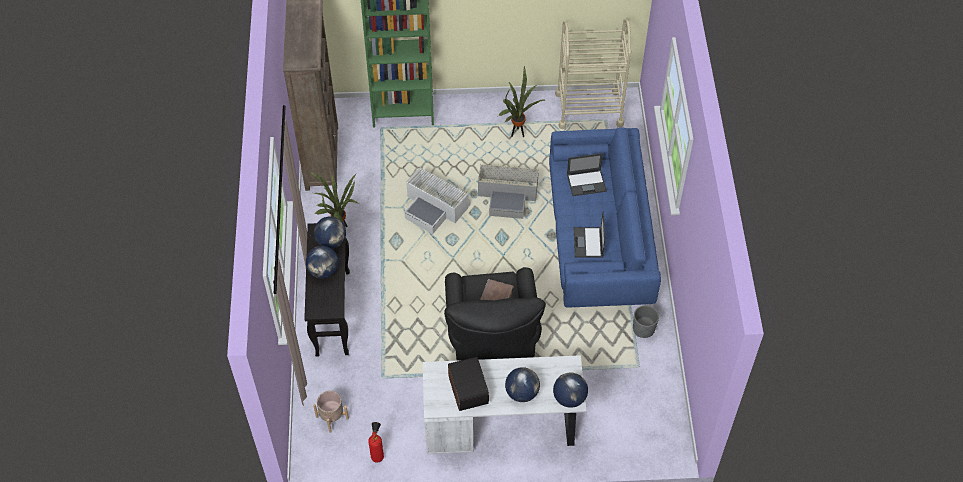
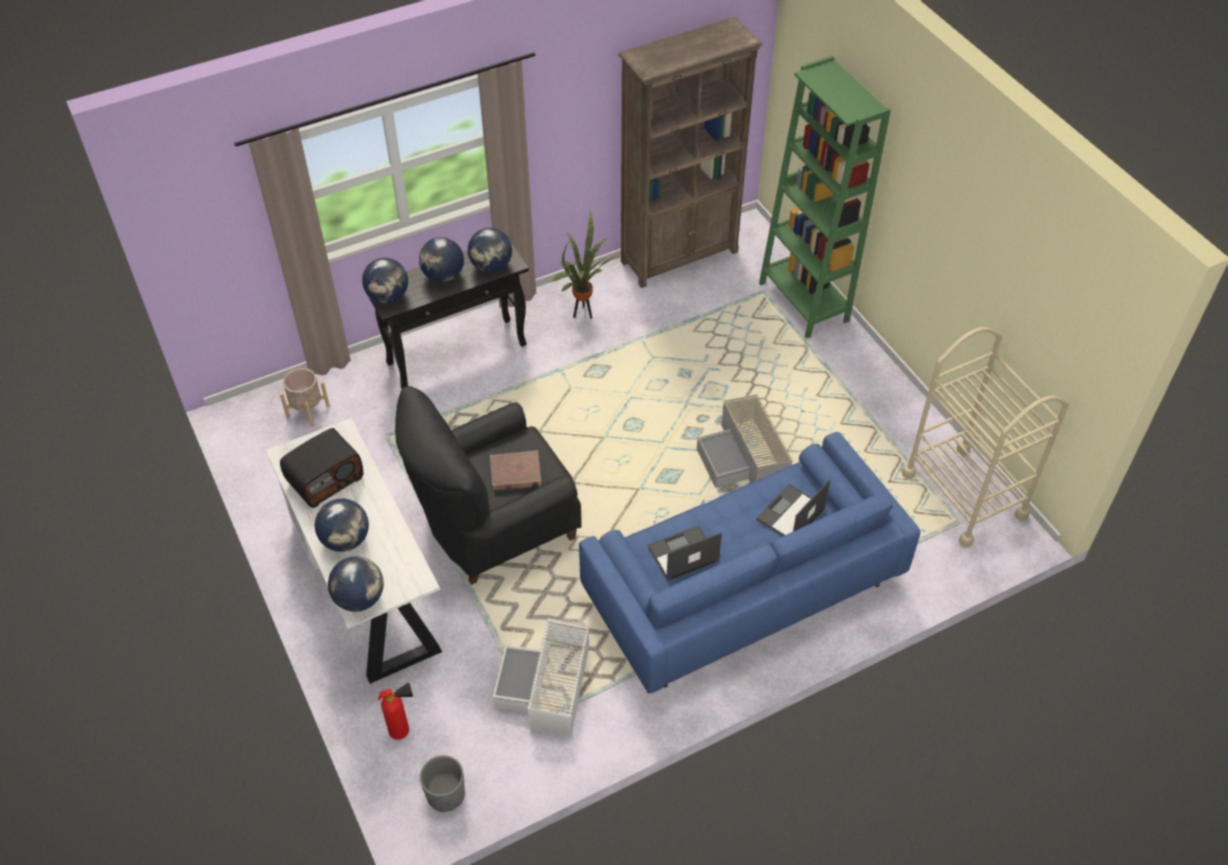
camera: 65 degrees right, 5 degrees down
(324, 308) = (388, 297): none -> globe
(377, 454) = (272, 473): fire extinguisher -> fire extinguisher (404, 730)
(434, 208) = (673, 389): white storage box -> white storage box (547, 687)
(518, 133) = (858, 430): potted plant -> none
(587, 182) = (790, 514): laptop -> laptop turned 75 degrees clockwise
(643, 329) = (609, 703): grey planter -> grey planter (446, 795)

